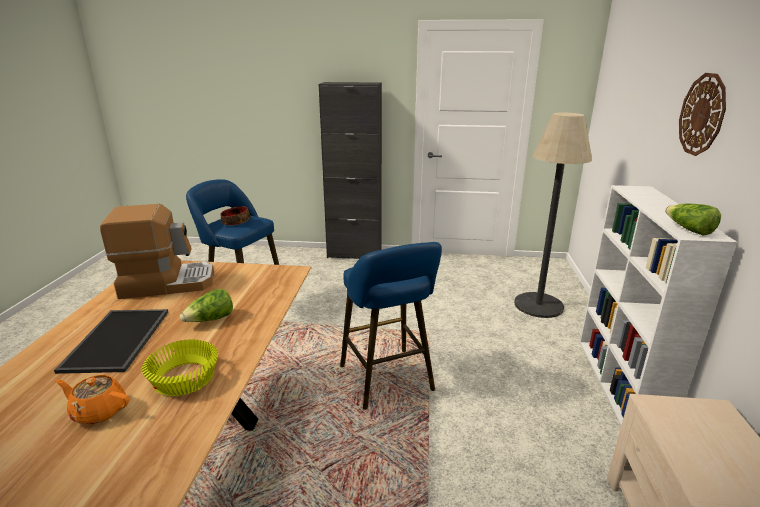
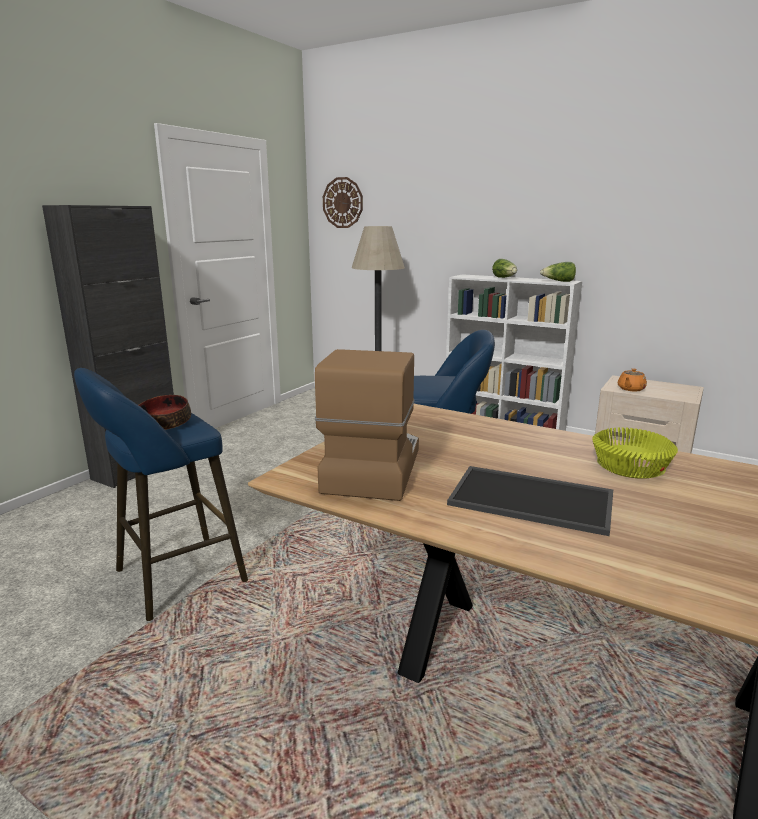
camera: 65 degrees left, 5 degrees down
(98, 411) = (691, 506): orange teapot -> orange teapot (630, 389)
(210, 320) = (506, 450): lettuce -> lettuce (505, 278)
(702, 114) = (503, 211): wall clock -> wall clock (342, 203)

